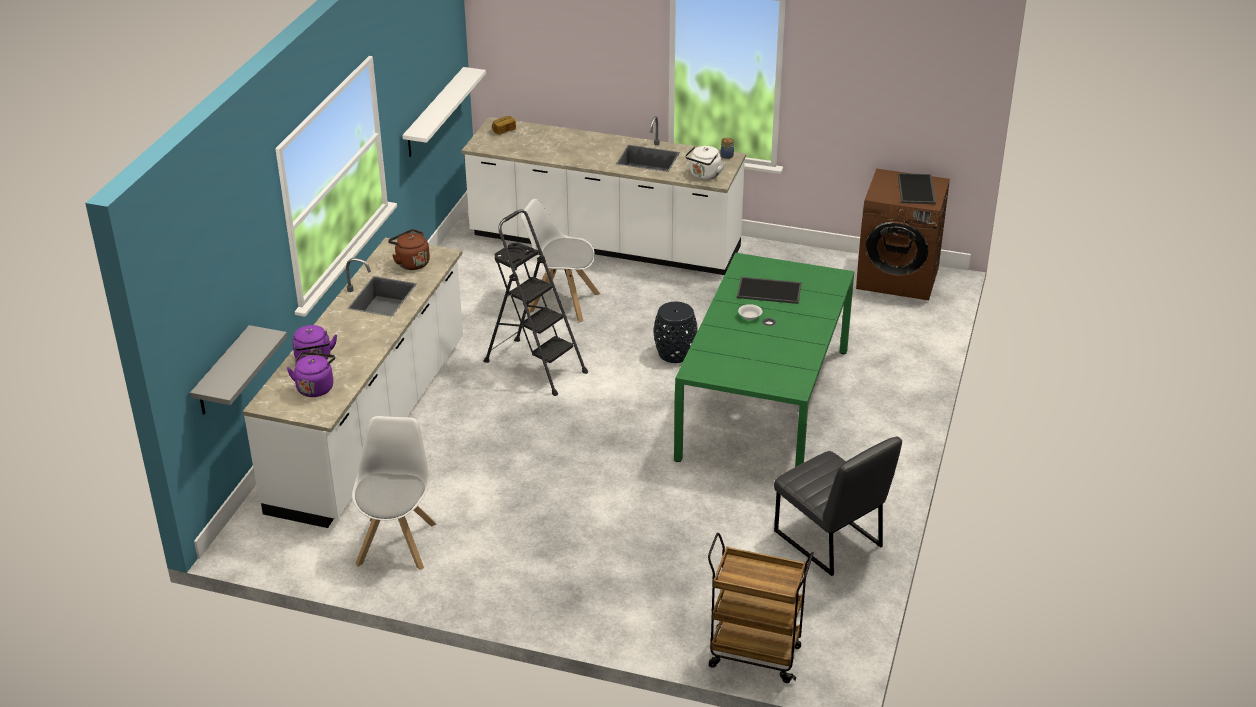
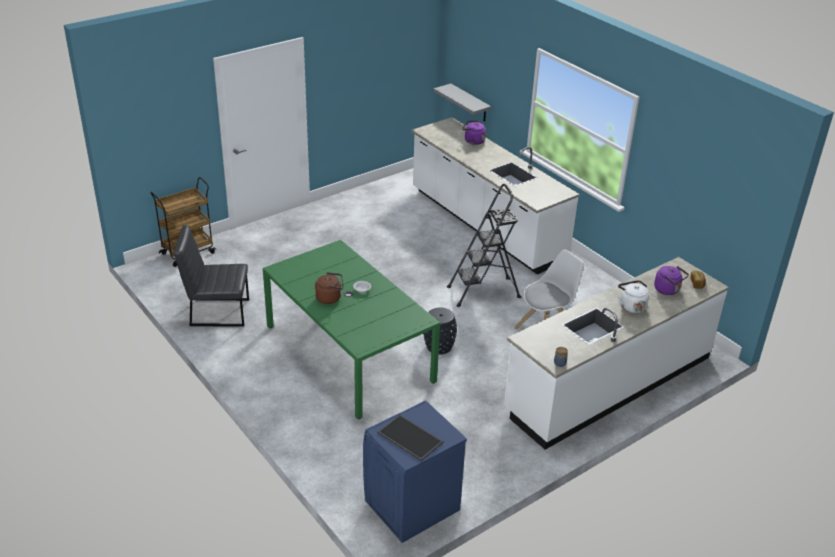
camera: 125 degrees right, 0 degrees up
(315, 387) = (448, 135): purple kettle -> purple kettle (668, 290)
(397, 541) = (386, 202): chair -> none
(411, 263) = (539, 191): brown kettle -> brown kettle (330, 298)
(435, 112) = (699, 224): white shelf -> none
(704, 175) = (539, 337): white kettle -> white kettle (631, 306)
(770, 290) = (379, 311): tray -> none
(897, 280) = (411, 506): brown washing machine -> blue washing machine

